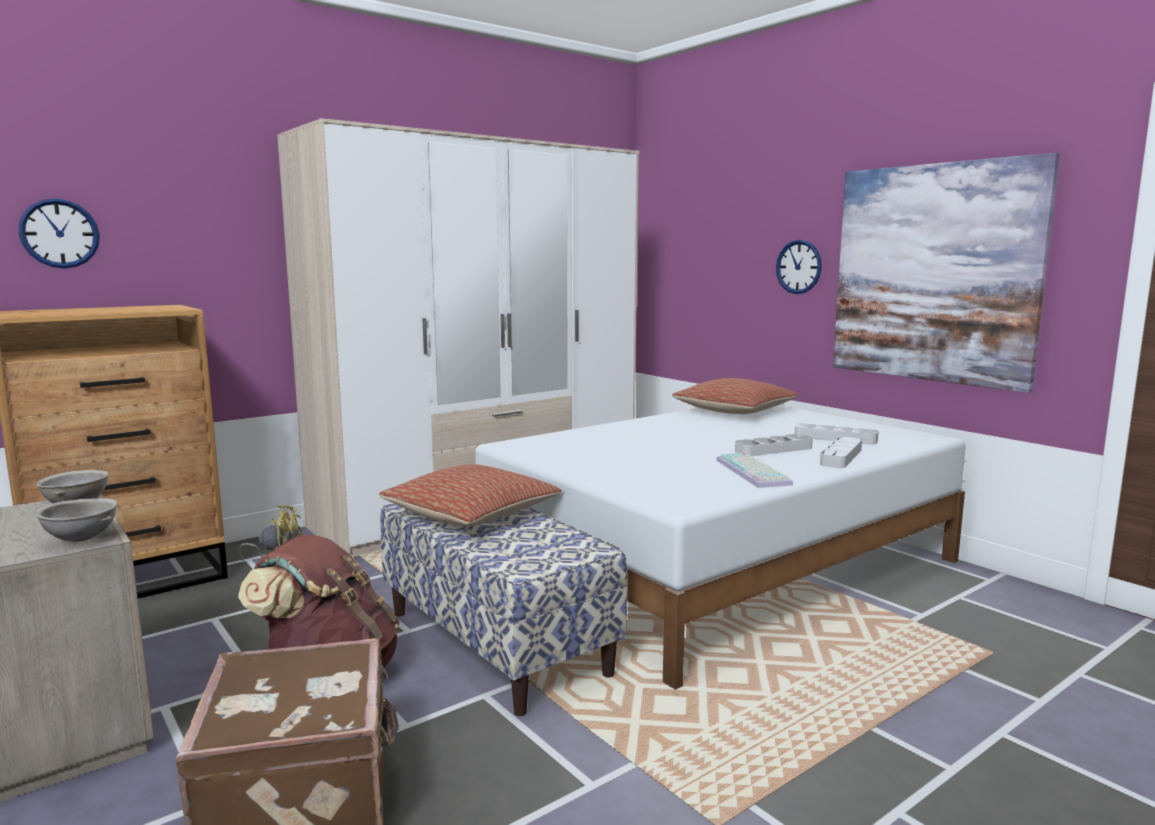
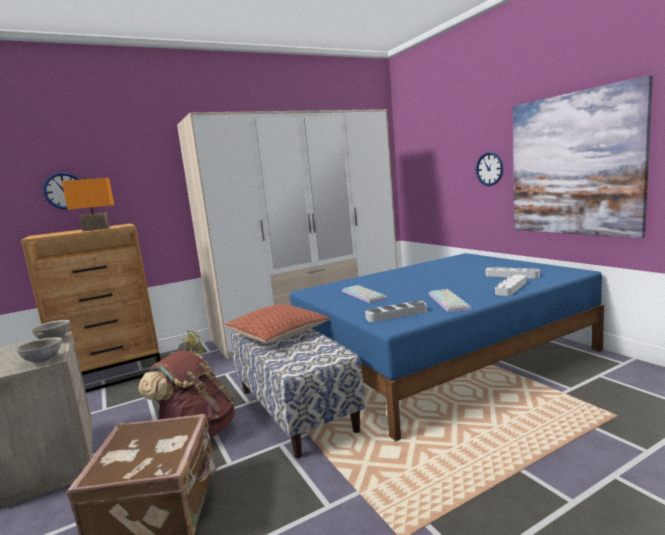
camera: 10 degrees right, 0 degrees up
(127, 310) = (97, 229): none -> orange table lamp
(611, 456) = (365, 295): none -> keyboard
(720, 566) = (443, 357): white bed -> blue bed
(735, 411) = (453, 261): pillow -> none
(773, 450) = (468, 285): grey tray -> grey tray (396, 315)

